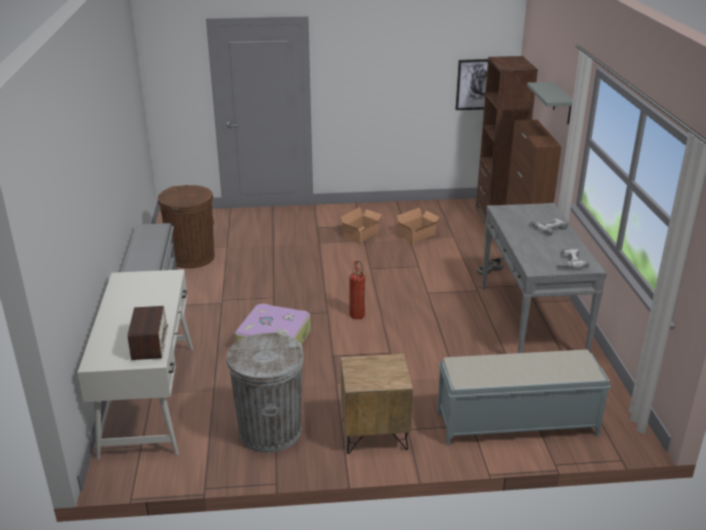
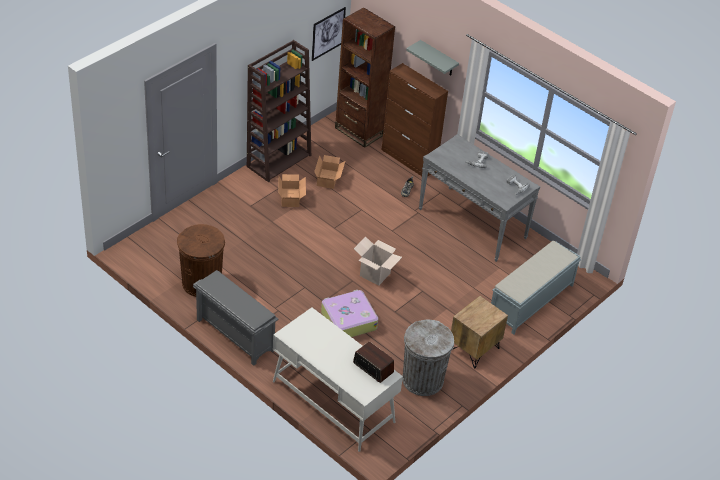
camera: 45 degrees left, 15 degrees up
(358, 317) = (375, 274): fire extinguisher -> cardboard box
(389, 209) = (279, 160): none -> brown bookcase

